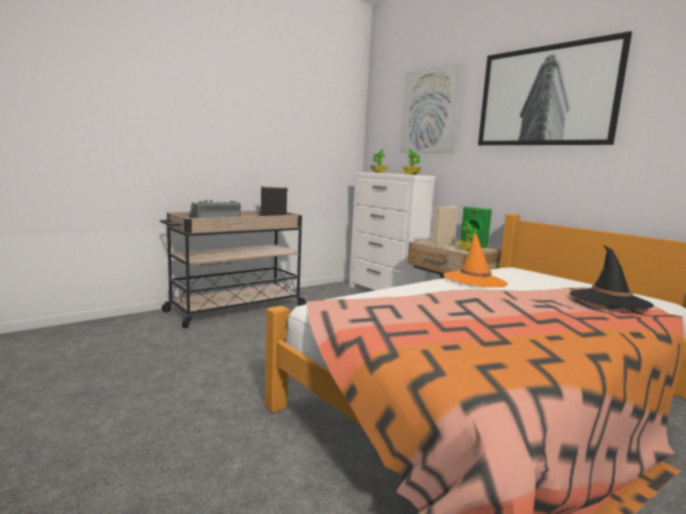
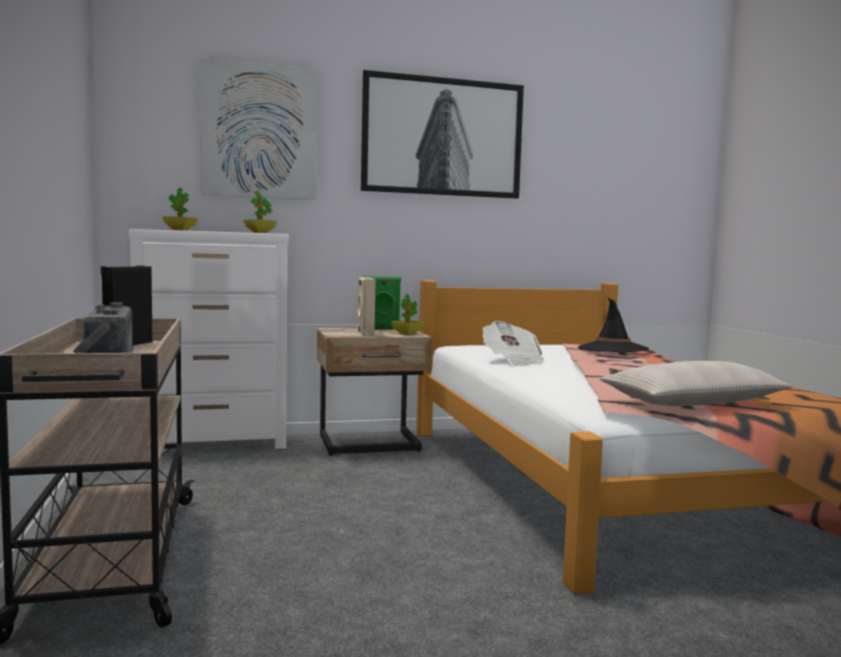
camera: 65 degrees left, 5 degrees down
(374, 322) = (694, 402): none -> beige pillow
(474, 280) = (512, 361): orange hat -> newspaper

